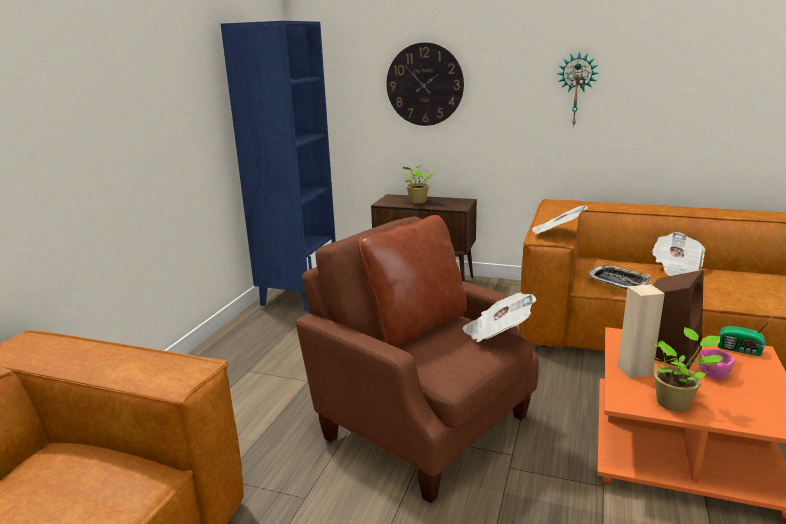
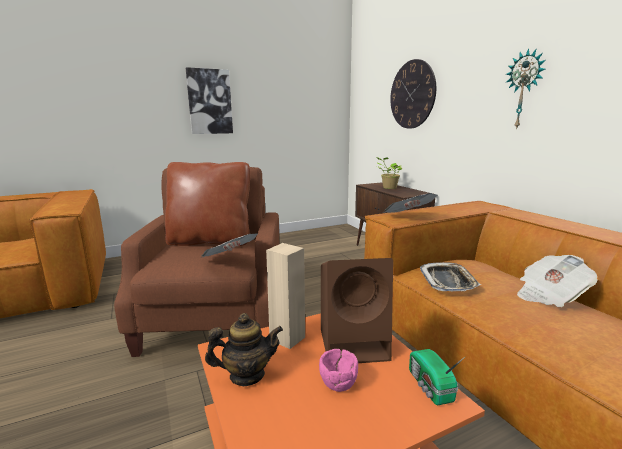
camera: 45 degrees right, 5 degrees down
(158, 116) = (209, 102): none -> picture
(298, 295) = (305, 237): blue bookcase -> none
(675, 402) = (247, 375): potted plant -> teapot

